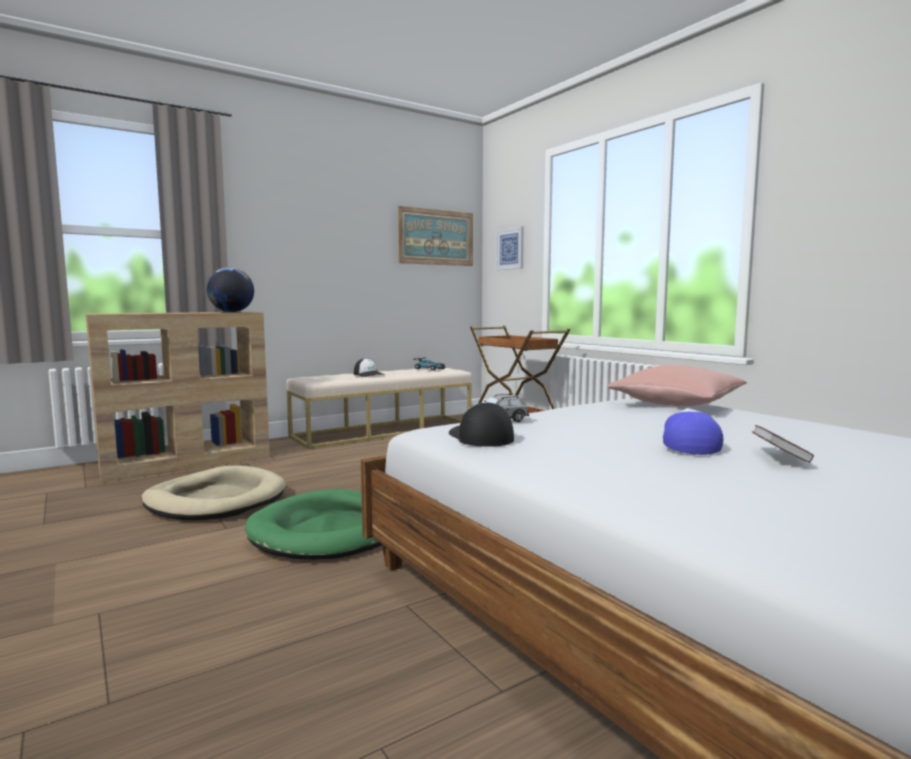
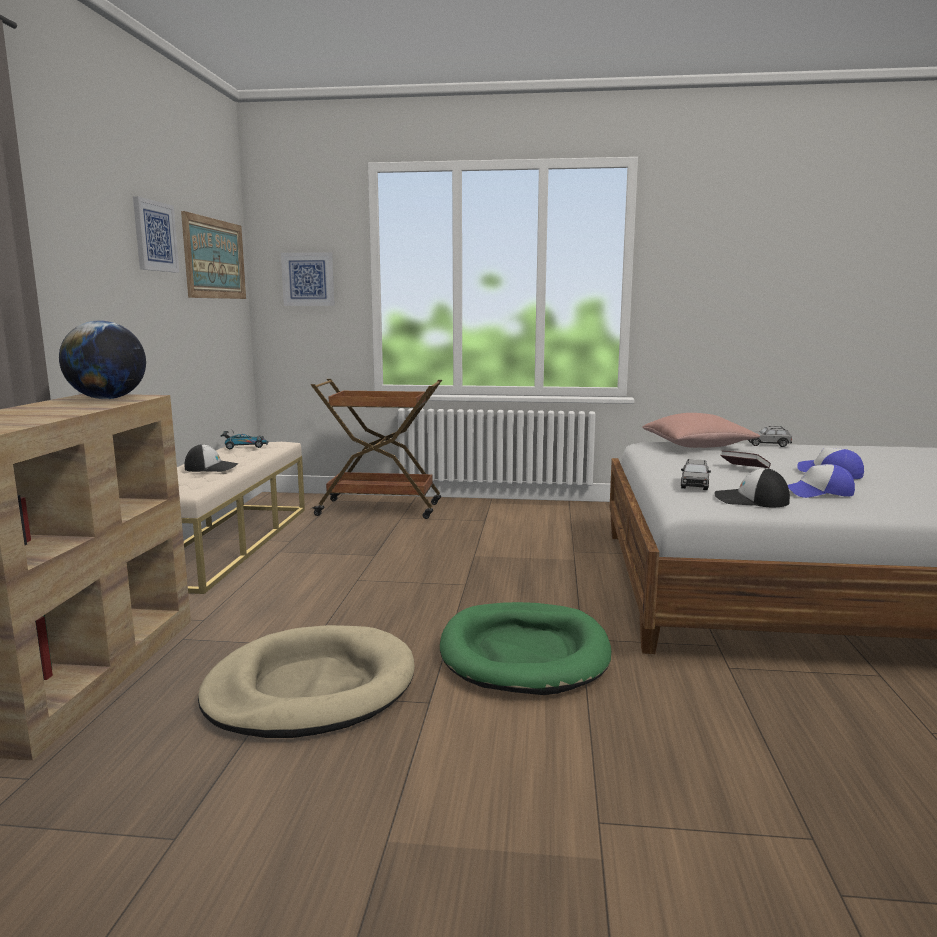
camera: 50 degrees left, 5 degrees up
(364, 223) = (154, 236): none -> picture
(573, 450) = (819, 493): none -> cap
(778, 417) = (768, 444): none -> grey toy car
(780, 457) = (881, 470): book -> book (744, 468)

